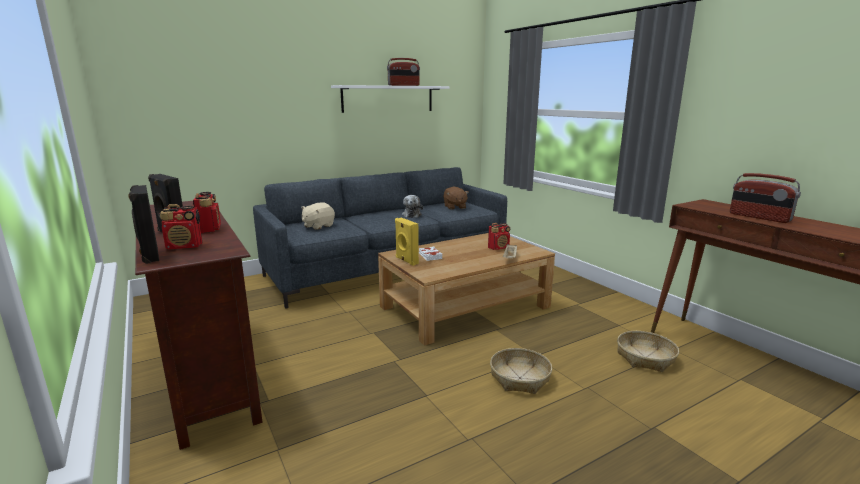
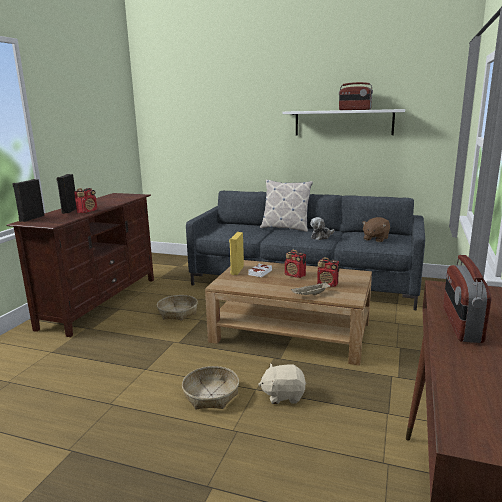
camera: 50 degrees right, 0 degrees up
(185, 246) = (51, 217): radio -> radio (295, 275)
(318, 226) = (236, 229): beige plush toy -> beige plush toy (283, 395)
(361, 215) = (285, 228): none -> pillow
(645, 358) = (339, 449): basket -> basket (177, 312)

